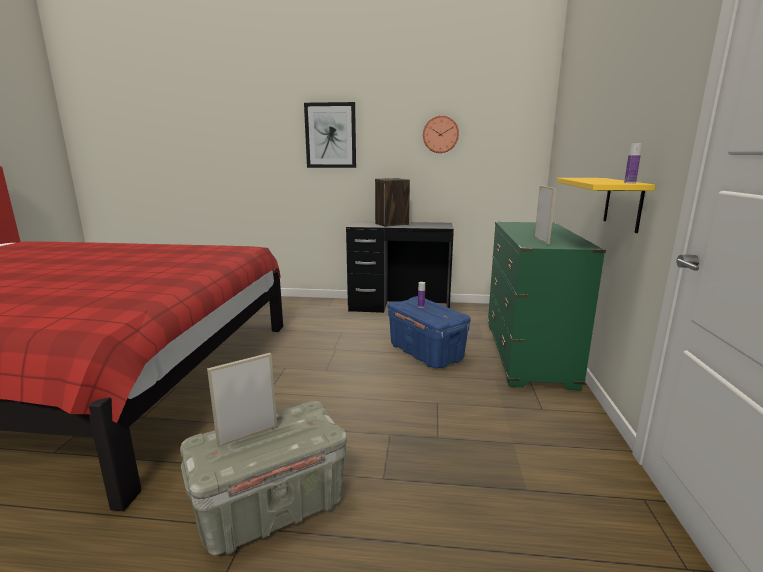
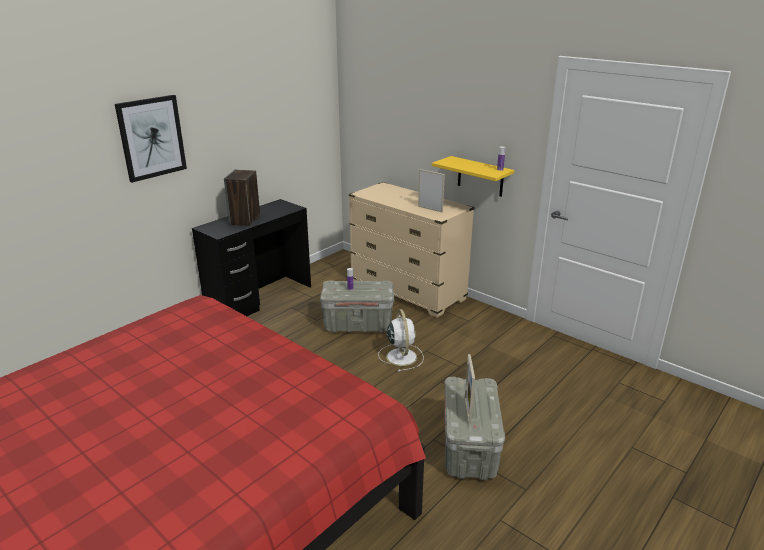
camera: 55 degrees left, 10 degrees up
(406, 392) = (401, 356): none -> white fan
(426, 353) = (358, 324): blue storage box -> grey storage box
(440, 134) = (259, 115): wall clock -> none
(527, 354) = (408, 291): green dresser -> beige dresser

